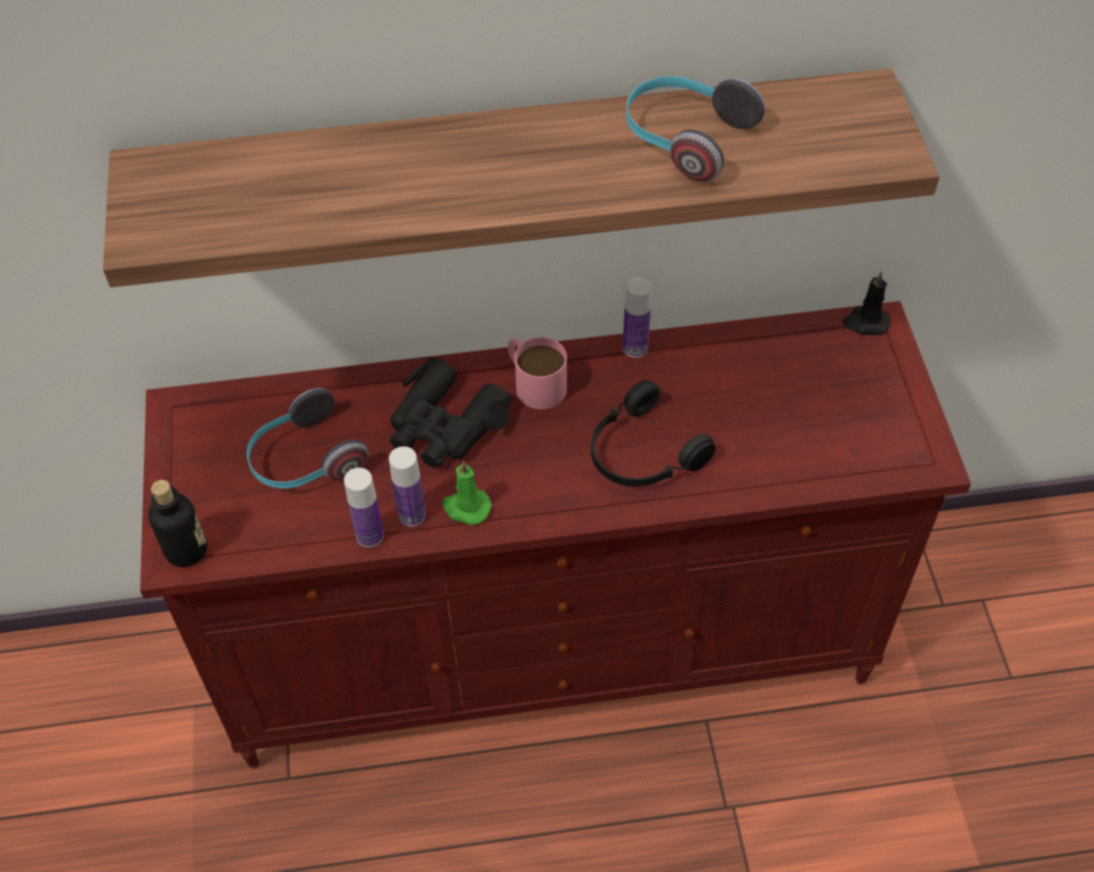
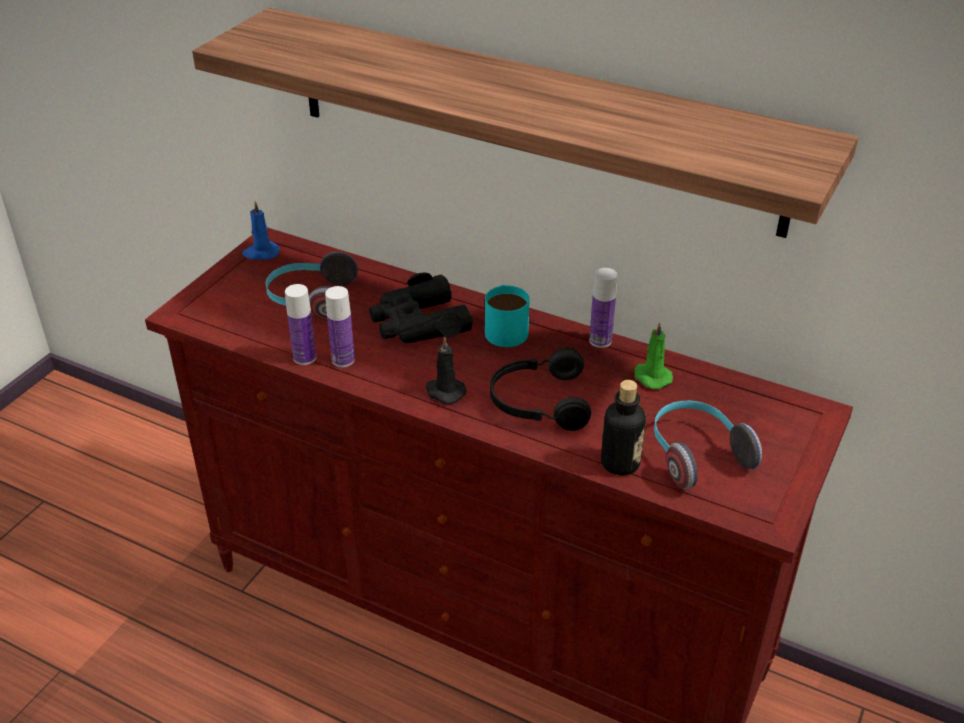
camera: 35 degrees right, 15 degrees down
(183, 428) = (261, 253): none -> blue candle
(186, 550) = (192, 312): bottle -> bottle (620, 463)
(466, 507) = (382, 373): green candle -> green candle (651, 377)
(534, 382) = (505, 327): pink mug -> turquoise mug
(685, 139) = (636, 116): headphones -> headphones (696, 454)
(865, 322) = (806, 406): black candle -> black candle (444, 392)

